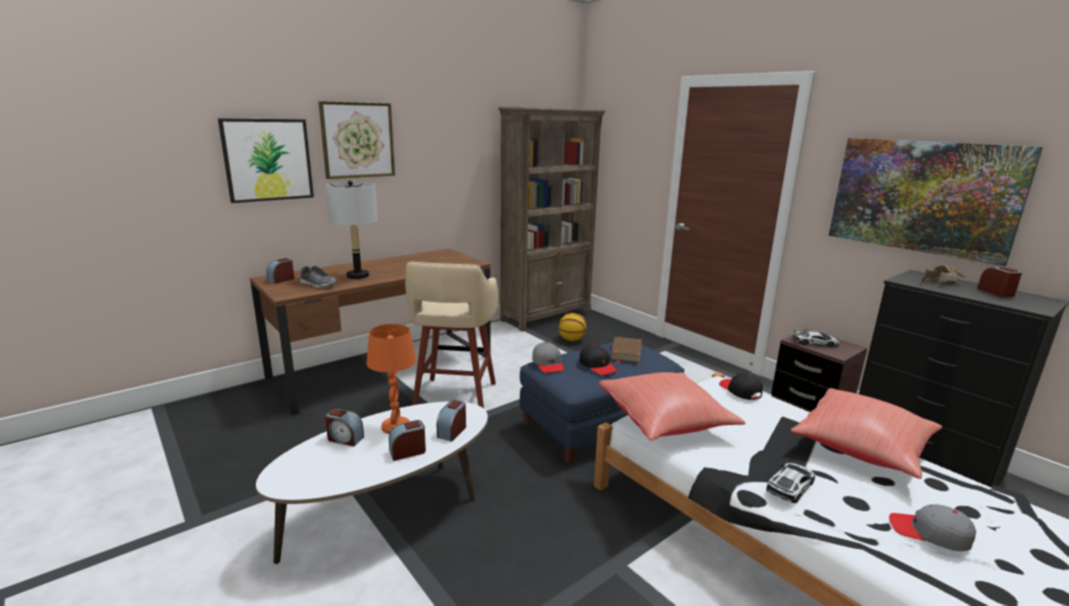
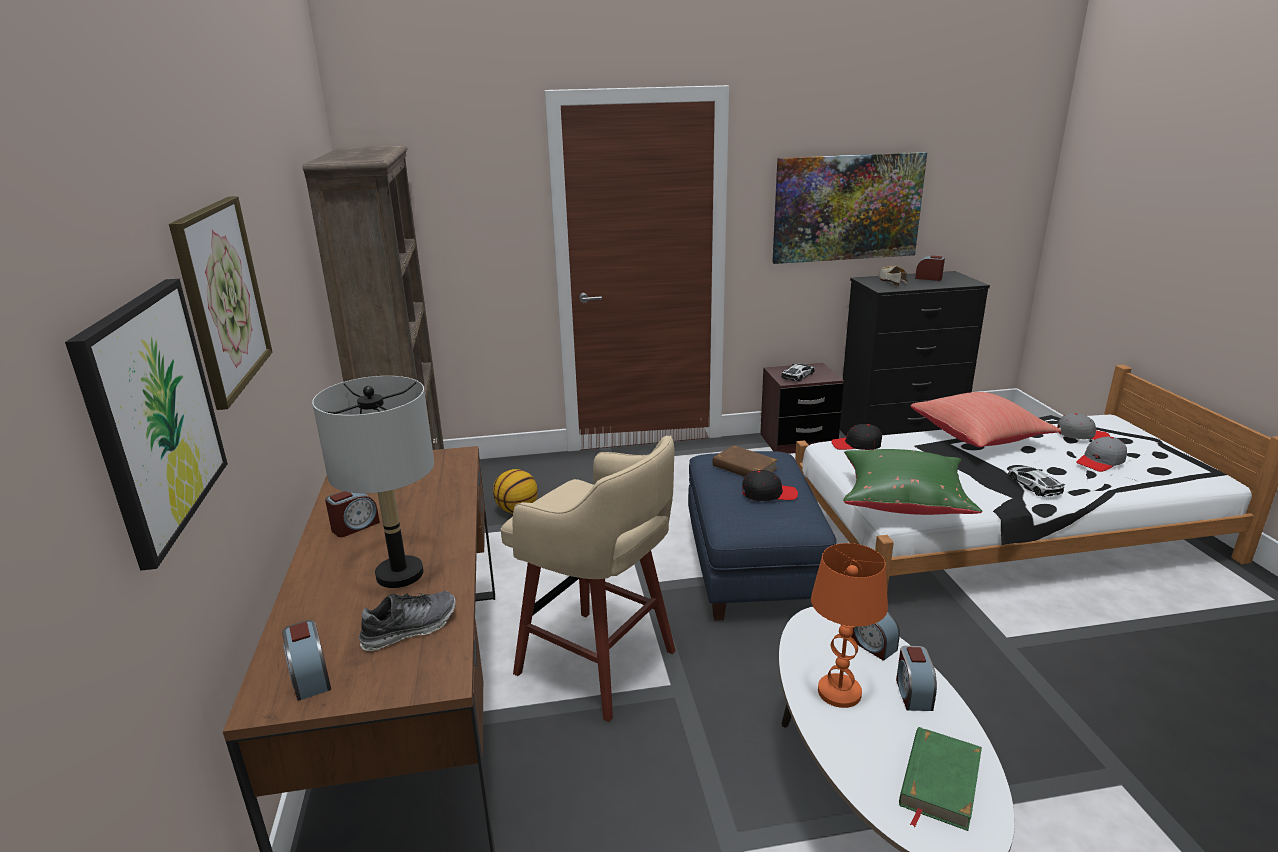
camera: 60 degrees left, 5 degrees up
(326, 468) = (939, 782): none -> green book
(345, 439) = (858, 750): alarm clock -> alarm clock (355, 526)
(548, 364) = (740, 523): grey cap -> grey cap (1081, 435)
(665, 422) = (903, 501): red pillow -> green pillow

